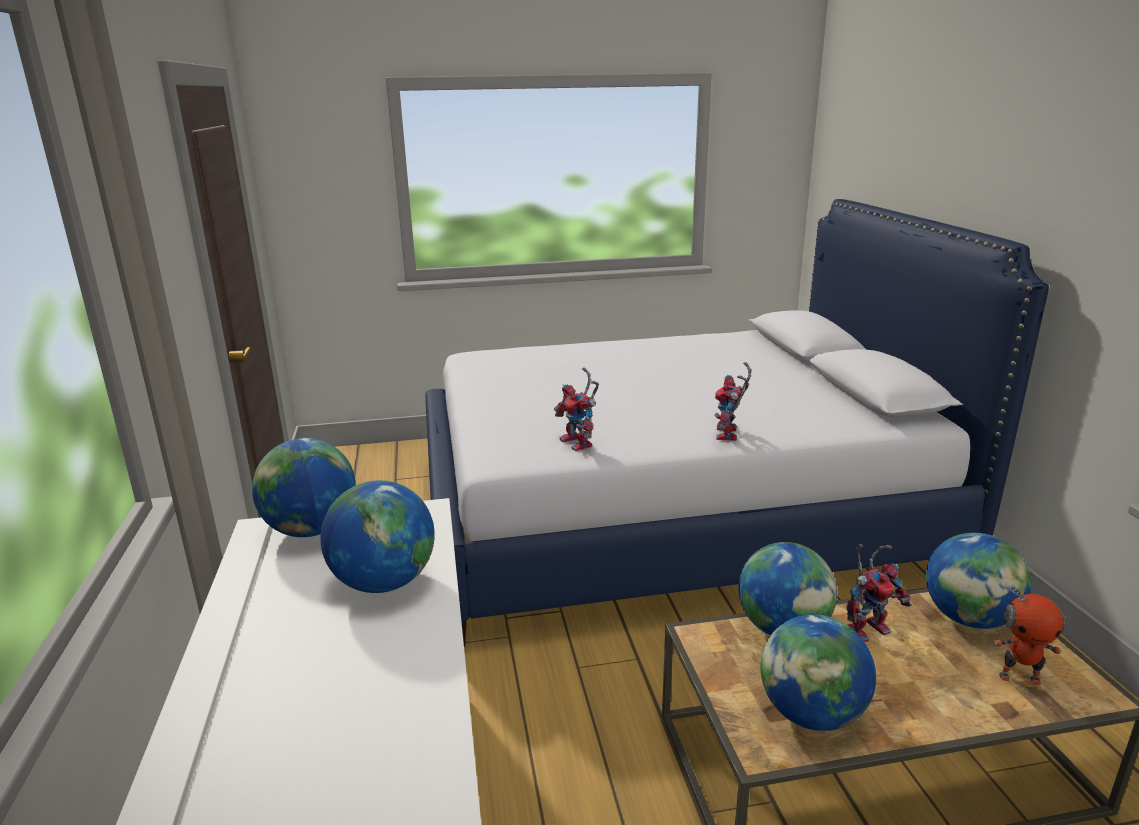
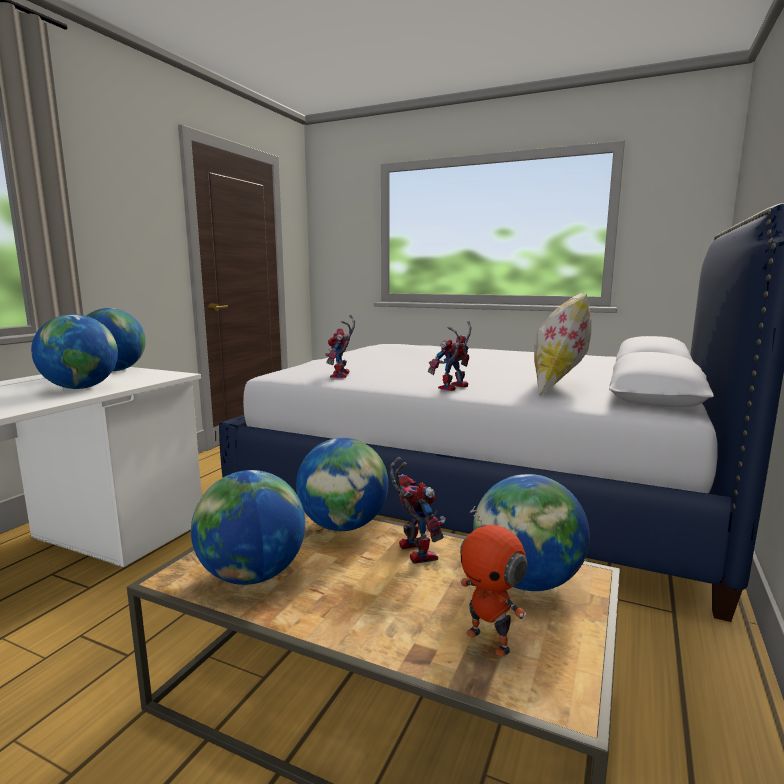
camera: 35 degrees right, 10 degrees down
(801, 406) = (558, 387): none -> pillow
(868, 628) = (412, 550): toy robot -> toy robot turned 120 degrees counterclockwise

